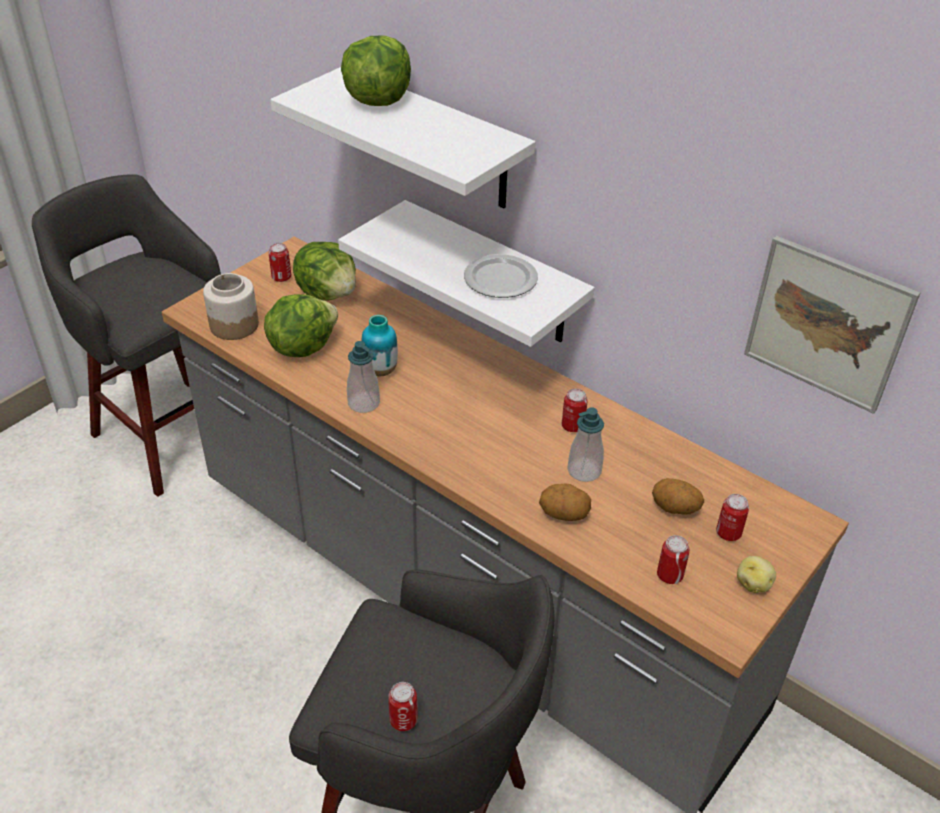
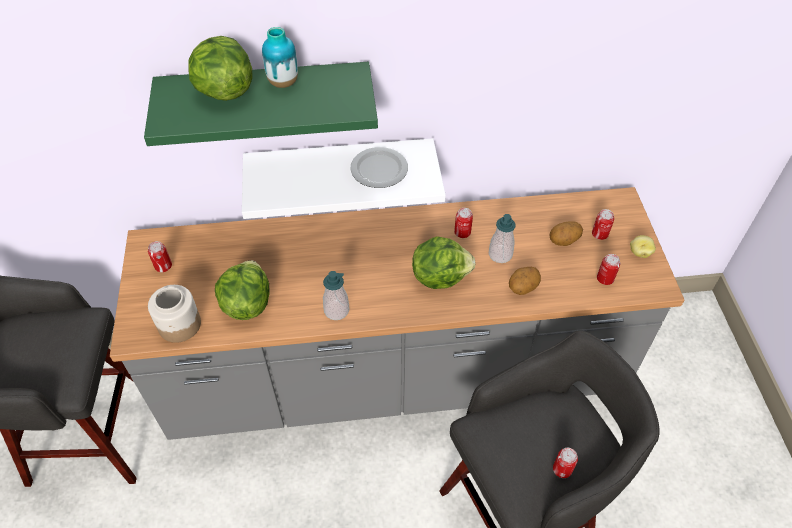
camera: 45 degrees left, 10 degrees up
(328, 293) = (212, 254): lettuce -> lettuce (440, 276)
(380, 370) = (317, 281): vase -> vase (283, 83)
(434, 139) = (266, 97): white shelf -> green shelf
(827, 324) = (612, 84): picture -> none

